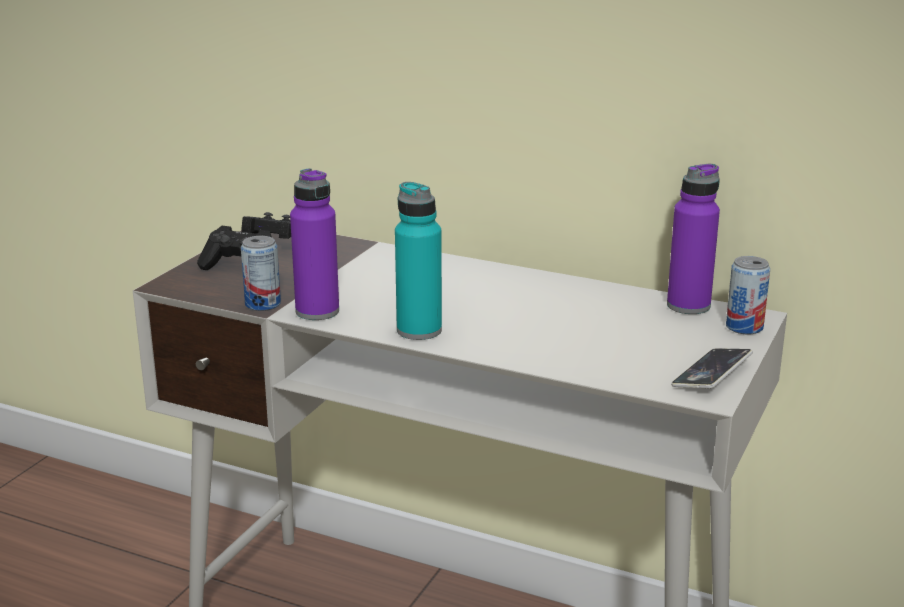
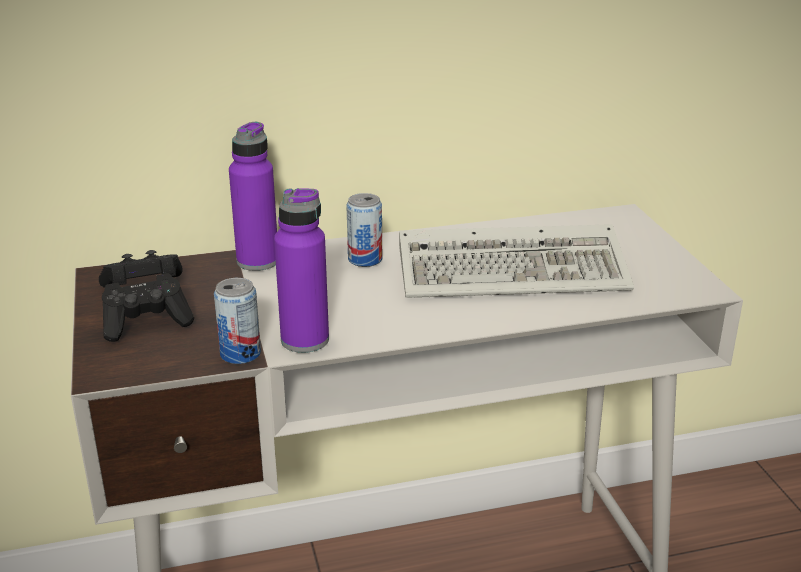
camera: 40 degrees left, 5 degrees up
(419, 330) = (423, 322): turquoise bottle -> none
(563, 324) = (517, 271): none -> keyboard
(688, 306) = (570, 221): purple bottle -> purple bottle (257, 261)
(711, 374) = (677, 272): phone -> none
(744, 327) = (631, 225): can -> can (365, 259)

